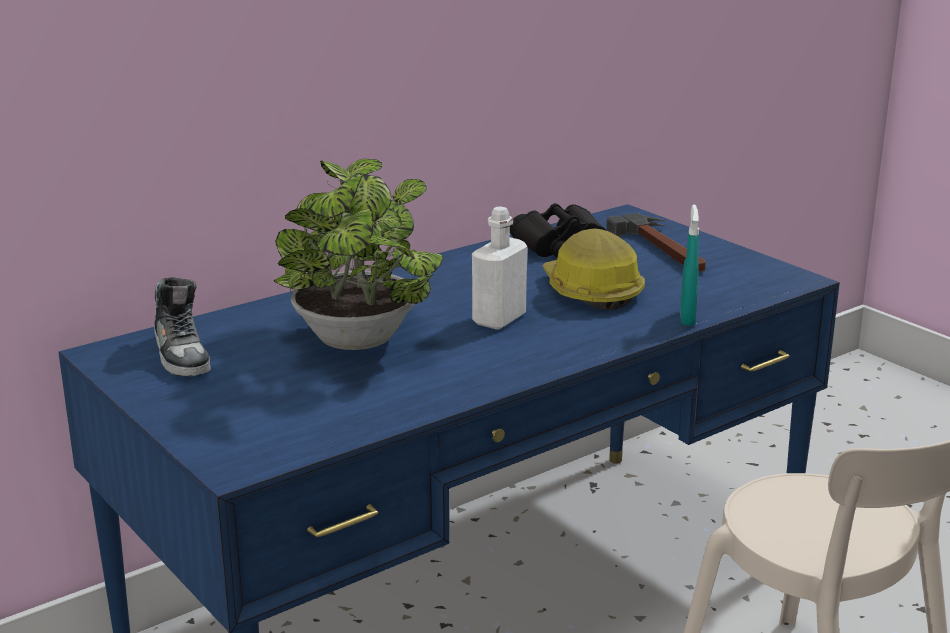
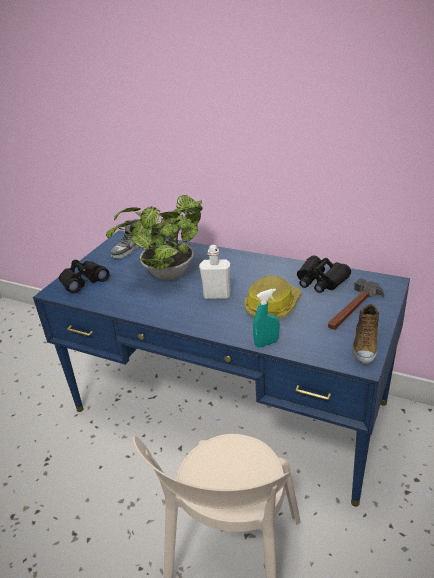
camera: 65 degrees right, 10 degrees up
(244, 425) = (83, 281): none -> black binoculars
(756, 267) = (364, 345): none -> shoe

